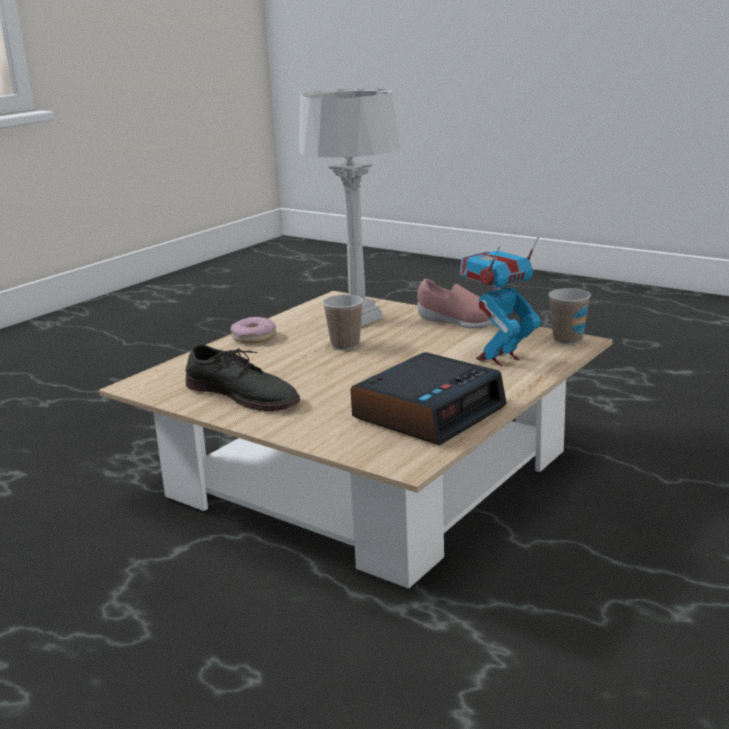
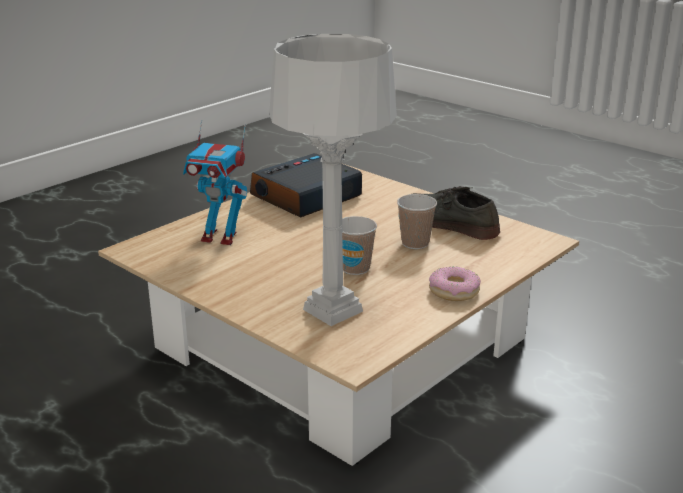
camera: 175 degrees left, 5 degrees up
(459, 322) = (221, 290): pink shoe -> none
(498, 358) = (220, 237): toy robot -> toy robot turned 45 degrees clockwise
(567, 339) = (139, 252): cup -> cup (415, 243)

